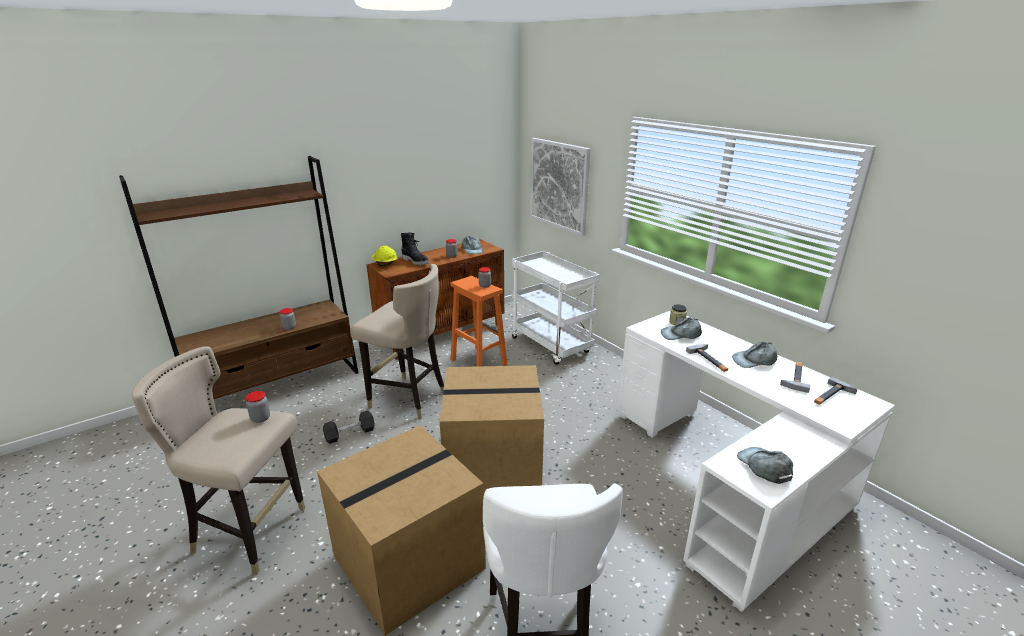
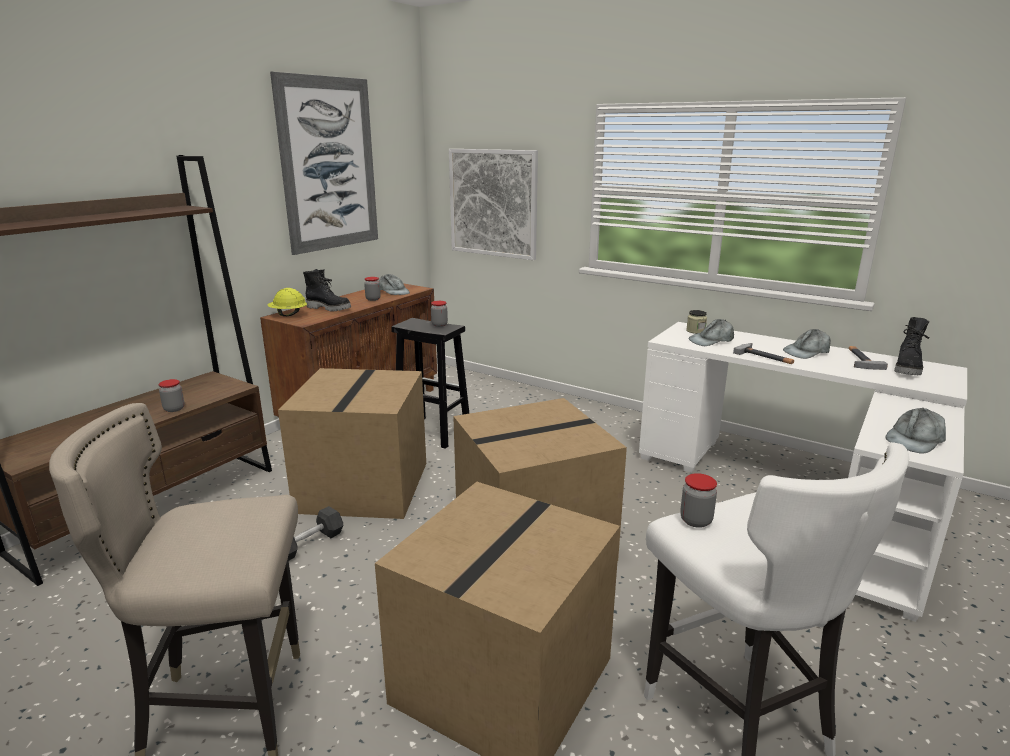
camera: 20 degrees left, 5 degrees down
(260, 418) = (248, 507): jar -> jar (696, 520)
(407, 398) = (365, 487): beige stool -> cardboard box
(428, 153) = (329, 164): none -> picture
(477, 362) = (431, 432): orange stool -> black stool
(552, 346) = (511, 402): white cart -> none
(764, 466) = (914, 439): grey cap -> grey cap turned 90 degrees counterclockwise
(831, 396) = (908, 369): hammer -> black boot

